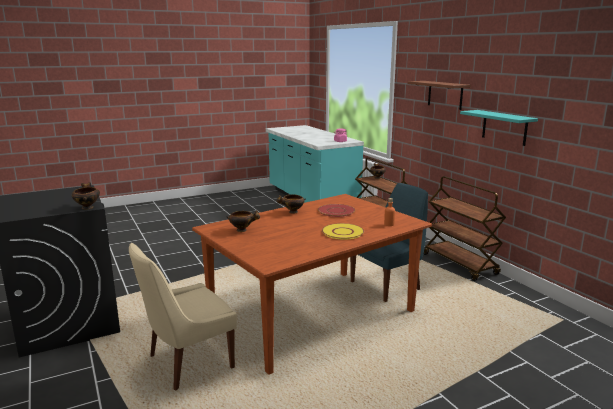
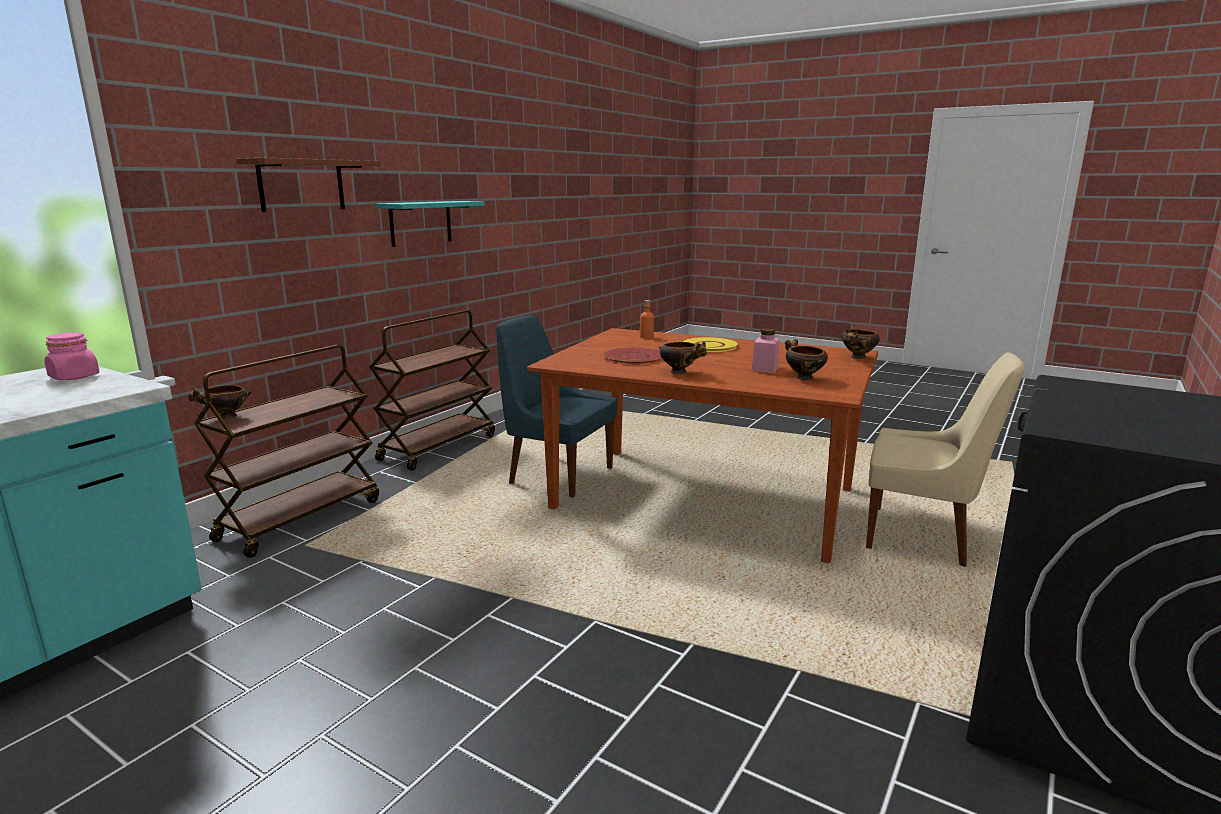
camera: 120 degrees left, 0 degrees up
(87, 207) = (1073, 383): bowl -> bowl (858, 357)
(271, 228) = (765, 368): none -> pink jar

